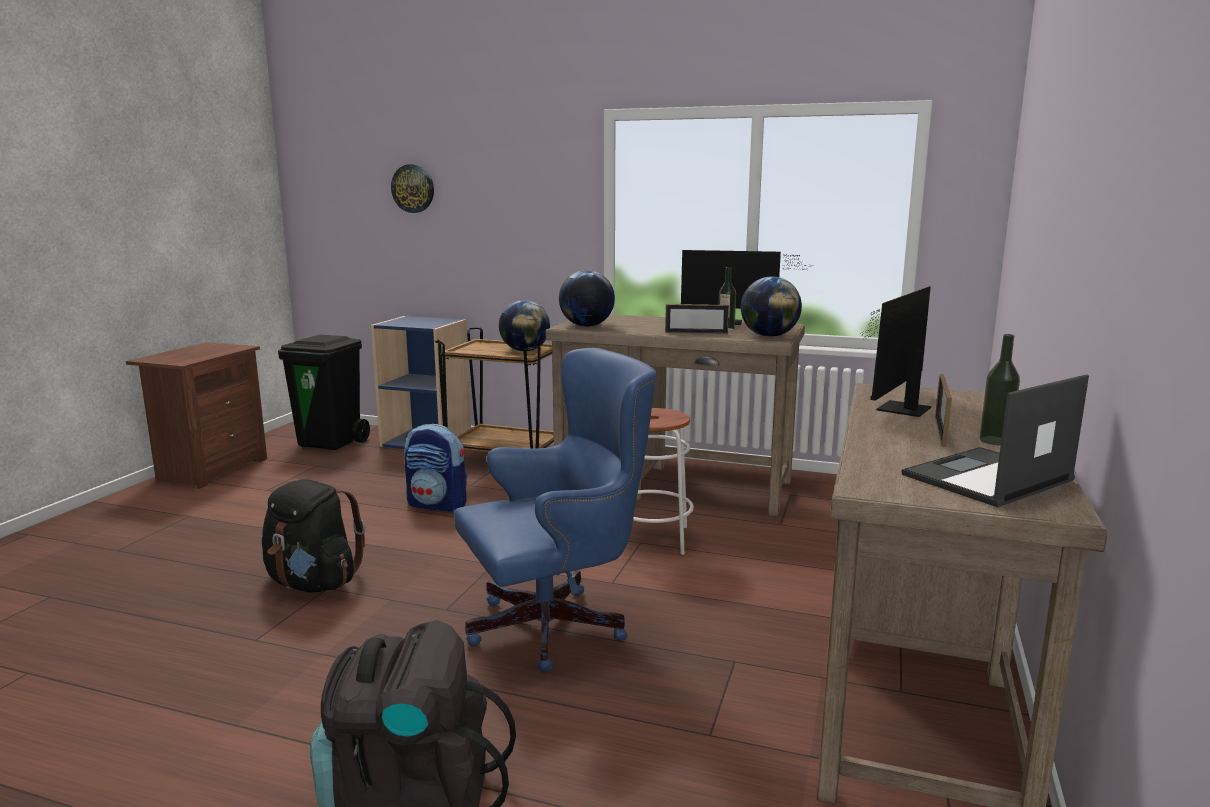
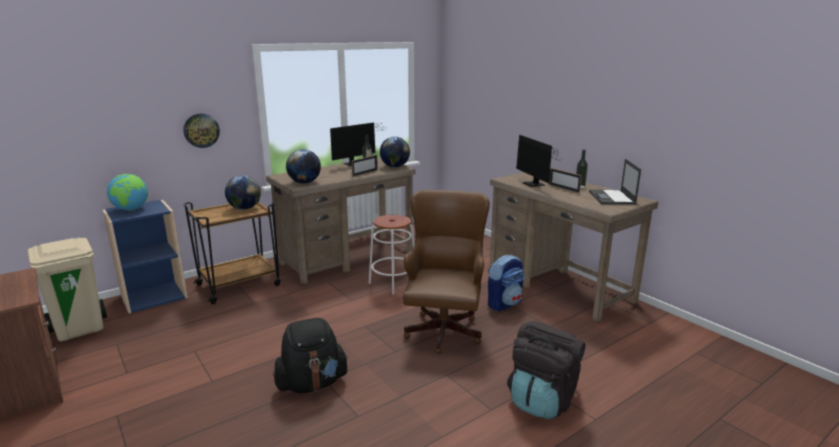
camera: 55 degrees left, 5 degrees up
(331, 443) = (80, 329): black trash can -> beige trash can
(413, 188) = (96, 106): wall clock -> wall clock (201, 130)
(416, 320) = (131, 209): none -> globe
(438, 504) = (265, 320): backpack -> backpack (504, 304)
(556, 626) = (444, 329): blue office chair -> brown office chair

